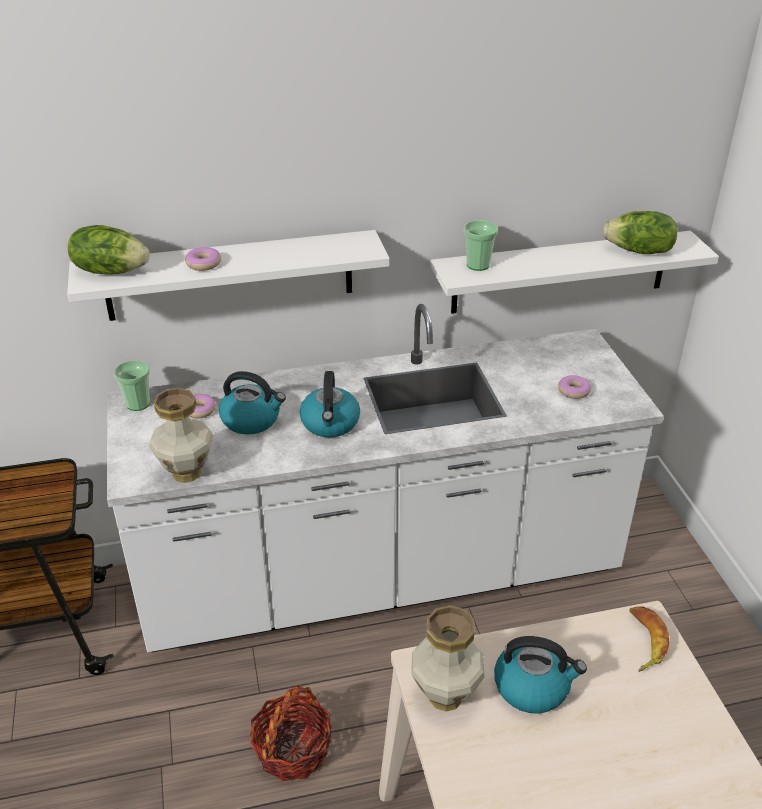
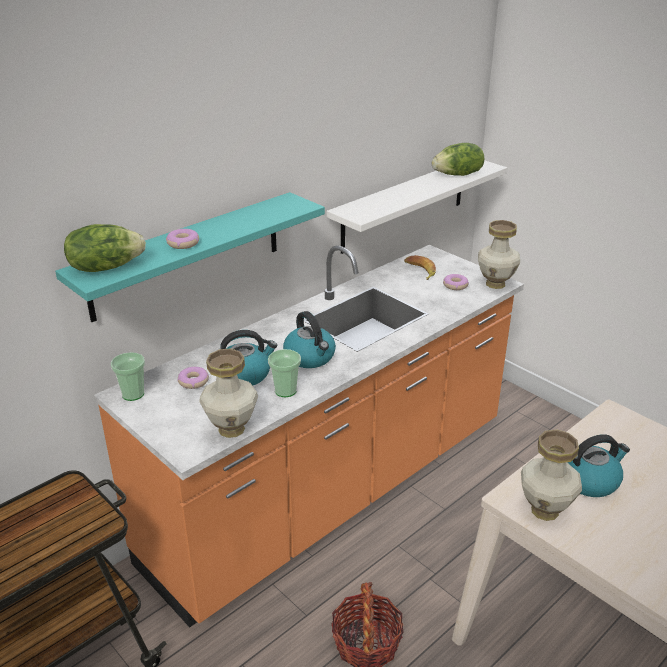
camera: 30 degrees left, 5 degrees down
(230, 275) = (187, 255): white shelf -> turquoise shelf
(381, 579) = (333, 493): white counter -> orange counter
(478, 265) = (365, 206): cup -> cup (285, 391)
(626, 404) = (495, 283): none -> vase
(644, 641) = (624, 425): banana -> banana (420, 271)

